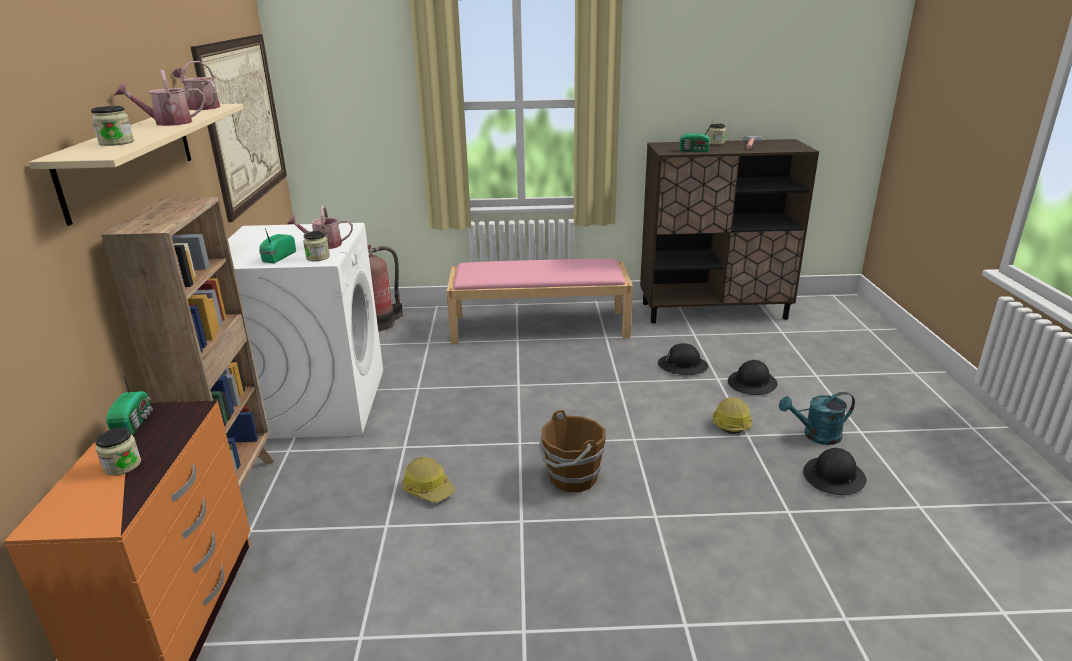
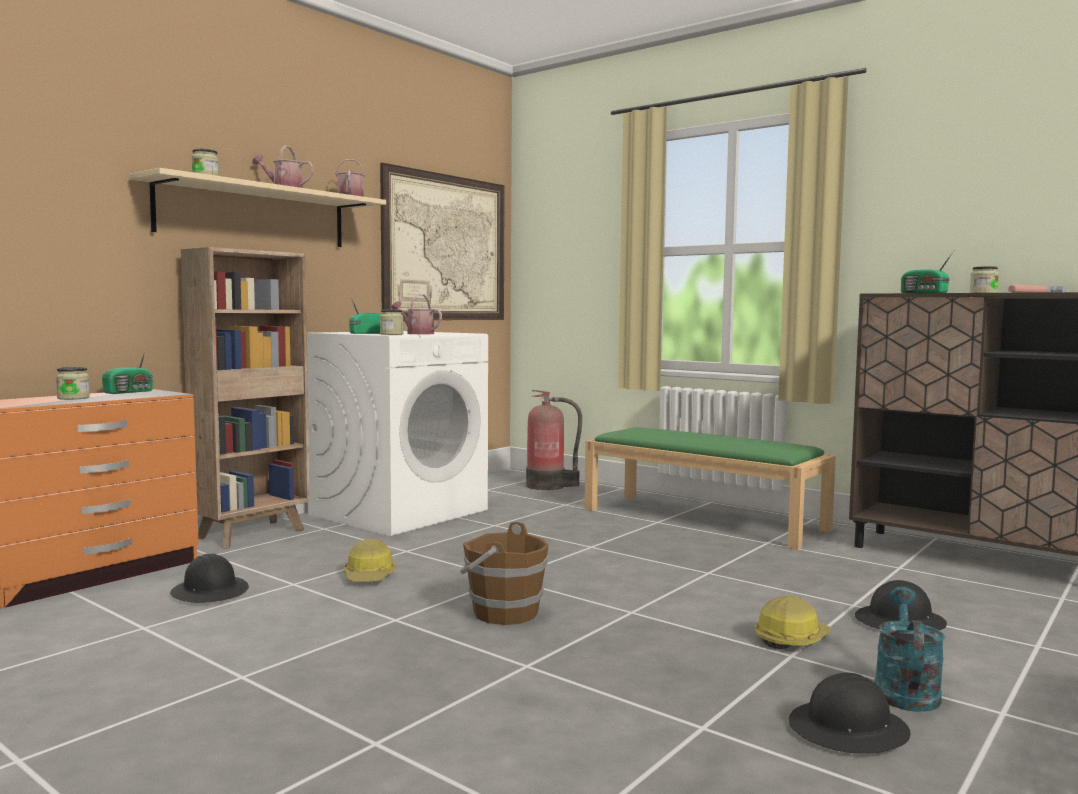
camera: 40 degrees right, 20 degrees down
(540, 326) = (704, 519): pink bench -> green bench
(682, 366) = (823, 583): black hard hat -> black hard hat (210, 592)
(815, 436) = (904, 690): turquoise watering can -> turquoise watering can turned 75 degrees clockwise

